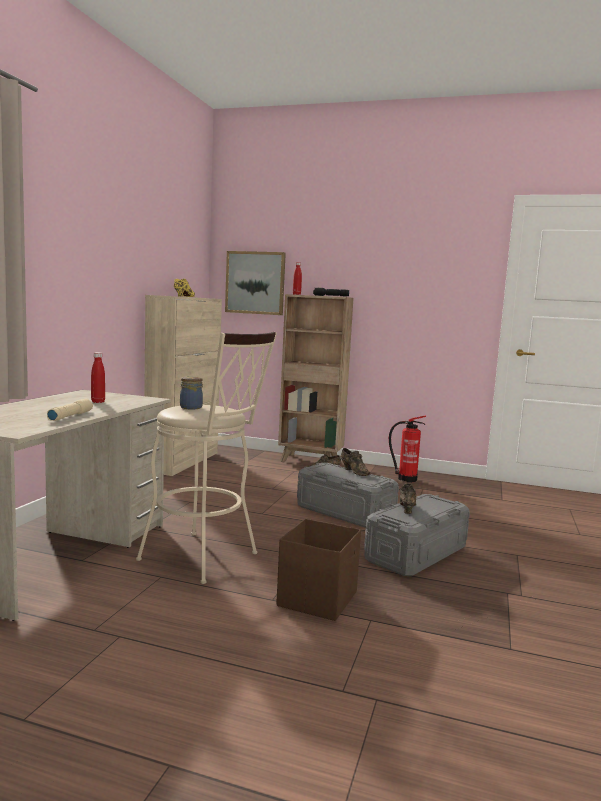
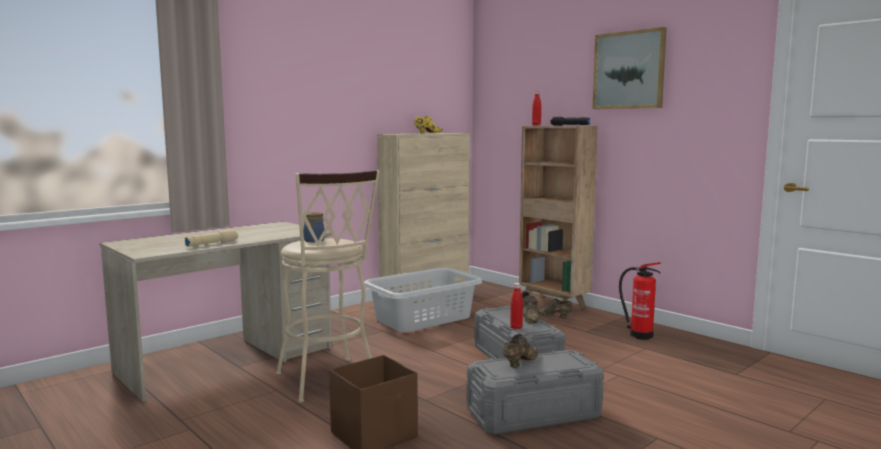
camera: 30 degrees right, 0 degrees up
(98, 402) = (265, 232): red bottle -> red bottle (516, 327)
(214, 485) = (424, 319): none -> grey laundry basket
(255, 283) = (509, 114): picture -> picture (629, 70)

